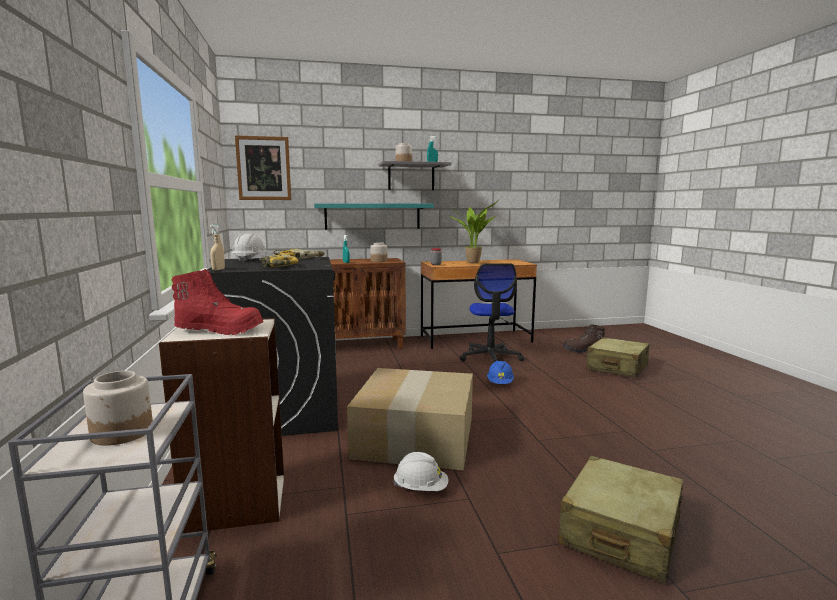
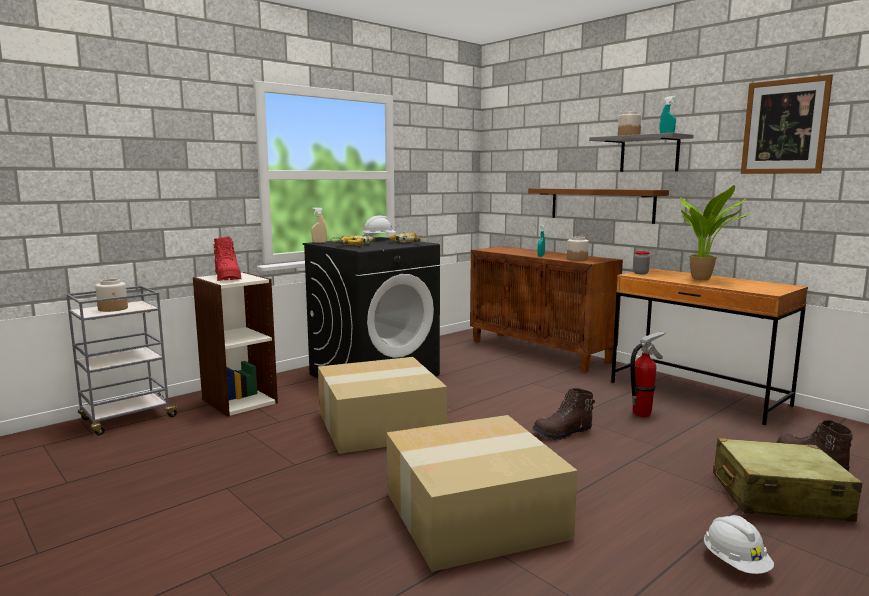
camera: 60 degrees right, 0 degrees up
(263, 168) = (507, 151): picture -> picture (784, 127)
(372, 216) = (601, 204): turquoise shelf -> brown shelf
(421, 489) = (296, 445): white hard hat -> white hard hat (735, 563)
(490, 358) = (642, 414): office chair -> fire extinguisher
(500, 383) = (563, 433): blue hard hat -> brown boot
(606, 441) = (475, 513): none -> cardboard box
(620, 532) = (284, 536): beige suitcase -> none

